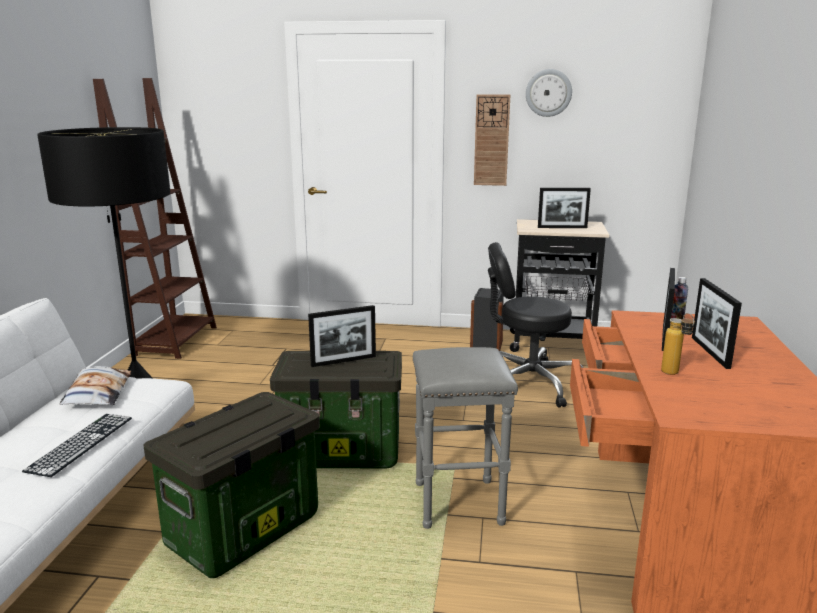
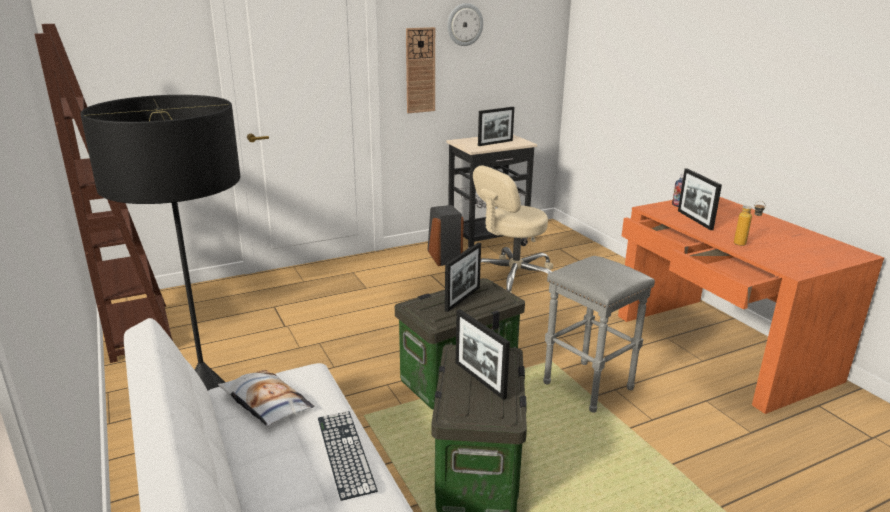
camera: 35 degrees left, 5 degrees up
(526, 383) = (511, 280): black office chair -> beige office chair
(710, 352) = (733, 224): picture frame -> picture frame (480, 380)

